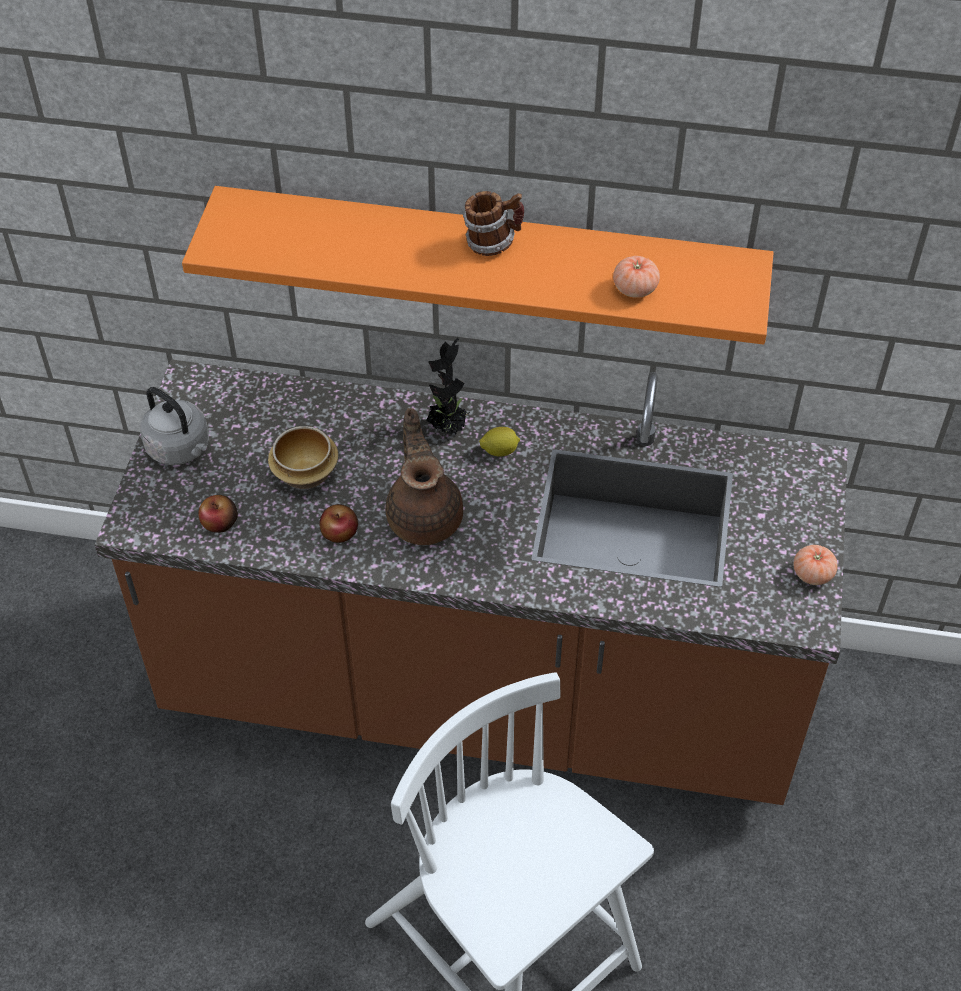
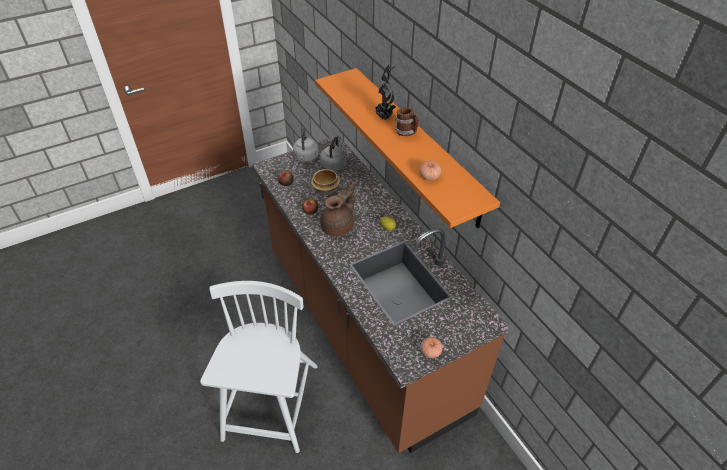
camera: 50 degrees right, 5 degrees down
(249, 419) = (334, 164): none -> grey kettle
(448, 428) = (383, 209): potted plant -> potted plant (384, 118)

